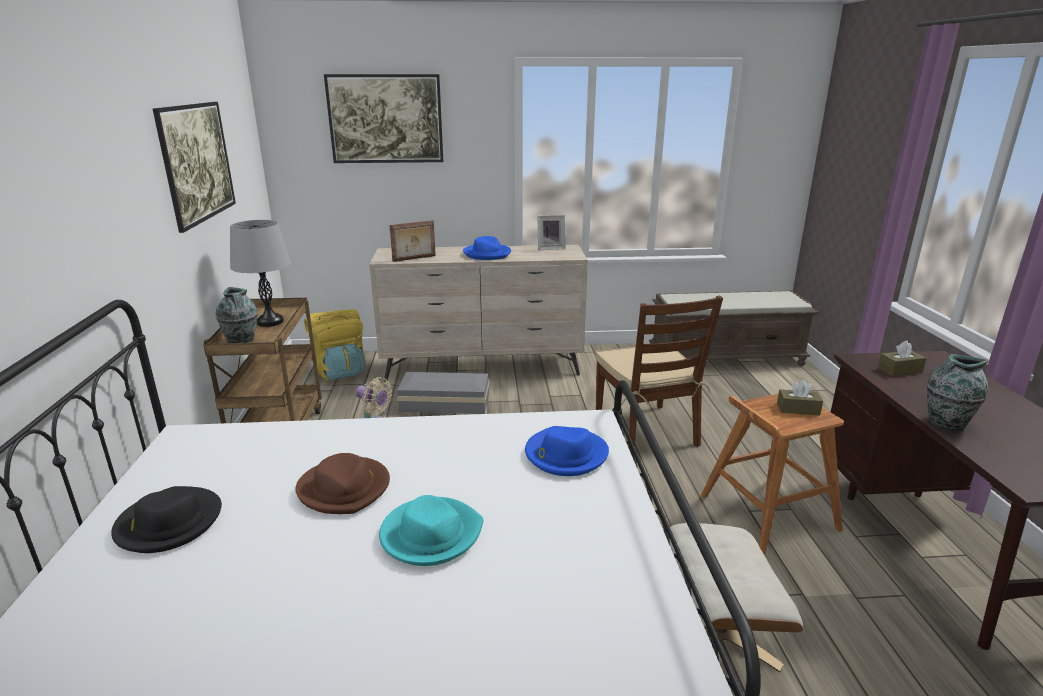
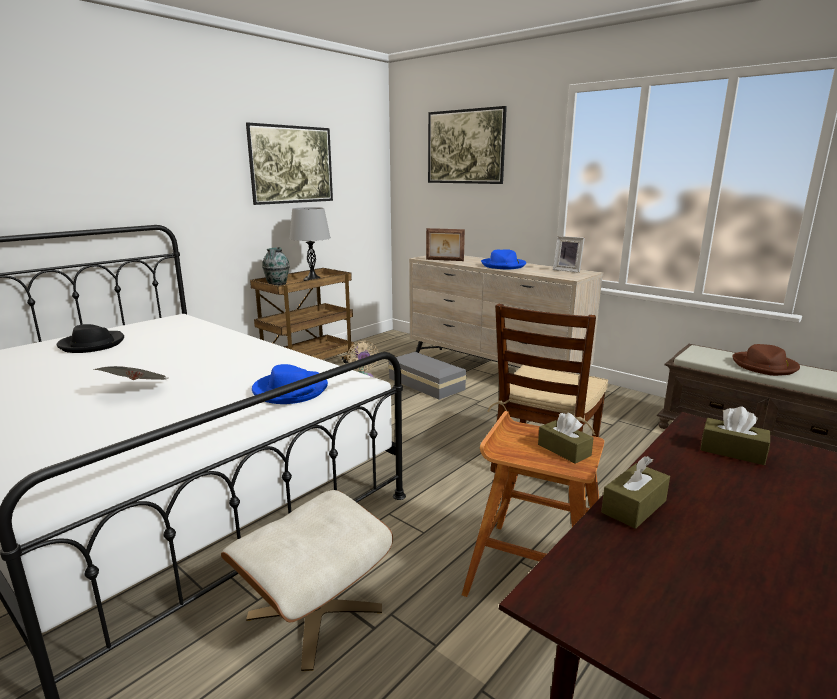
camera: 45 degrees right, 5 degrees down
(340, 371) = (399, 346): yellow backpack -> none
(345, 489) = (166, 359): brown hat -> brown hat (765, 366)
(430, 534) = (139, 390): turquoise hat -> newspaper
(945, 423) = (634, 506): vase -> brown tissue box

